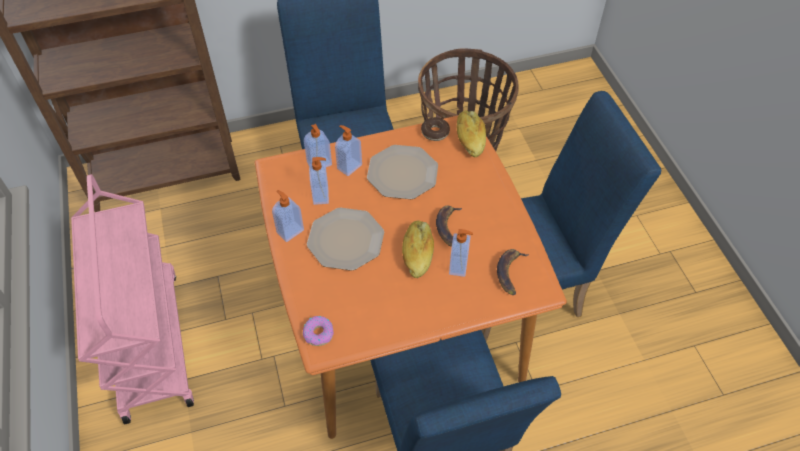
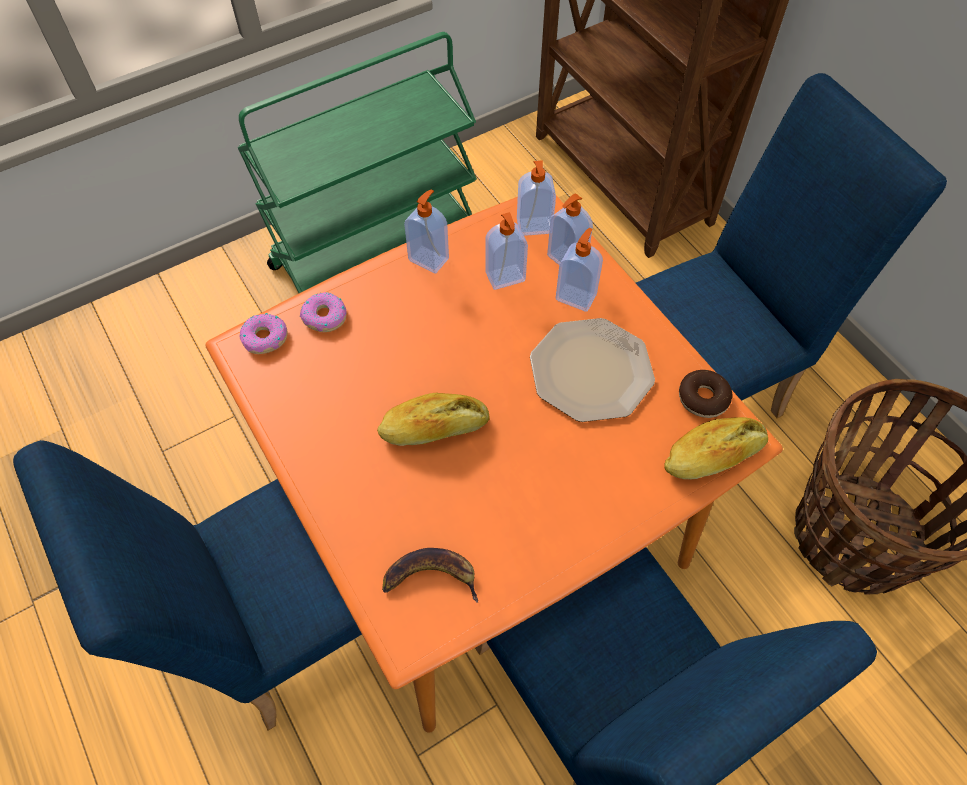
camera: 75 degrees right, 5 degrees up
(150, 342) = (376, 252): pink cart -> green cart
(314, 296) = (324, 317): none -> donut
(346, 240) = (432, 329): plate -> none
(448, 227) = (499, 463): banana -> none
(459, 266) = (423, 494): soap dispenser -> soap dispenser (534, 227)

